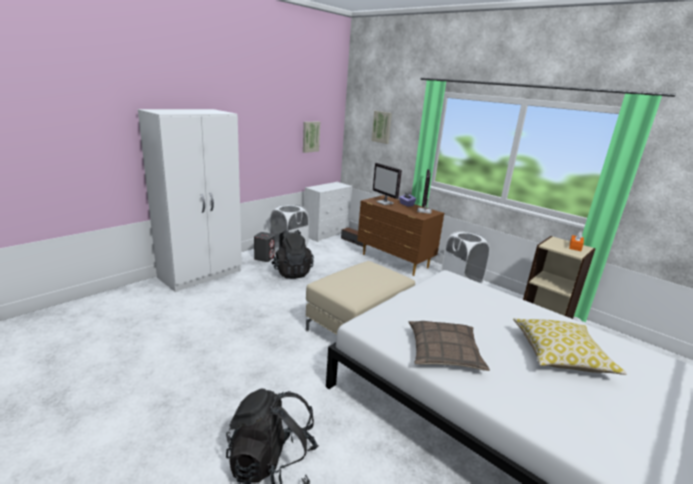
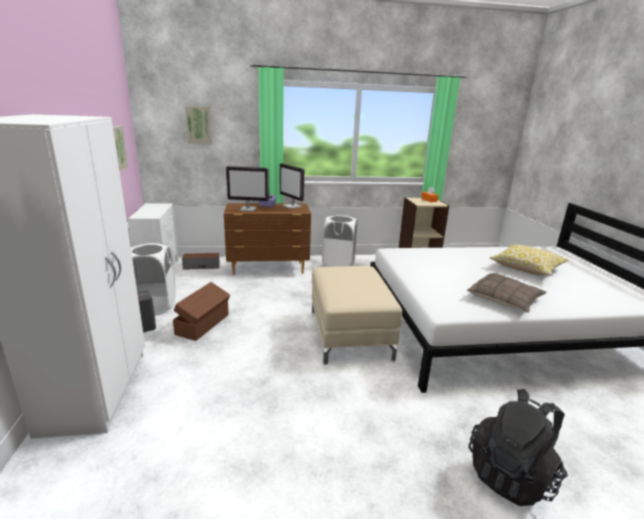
camera: 50 degrees left, 0 degrees up
(292, 272) = (204, 324): black backpack -> brown storage box

